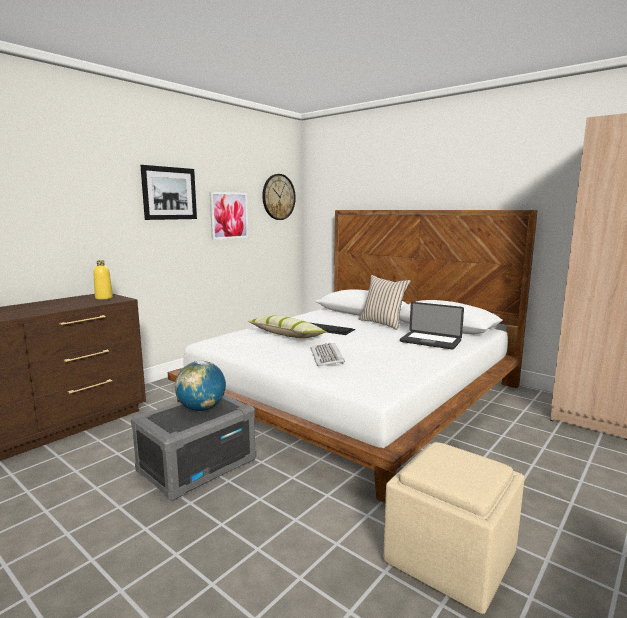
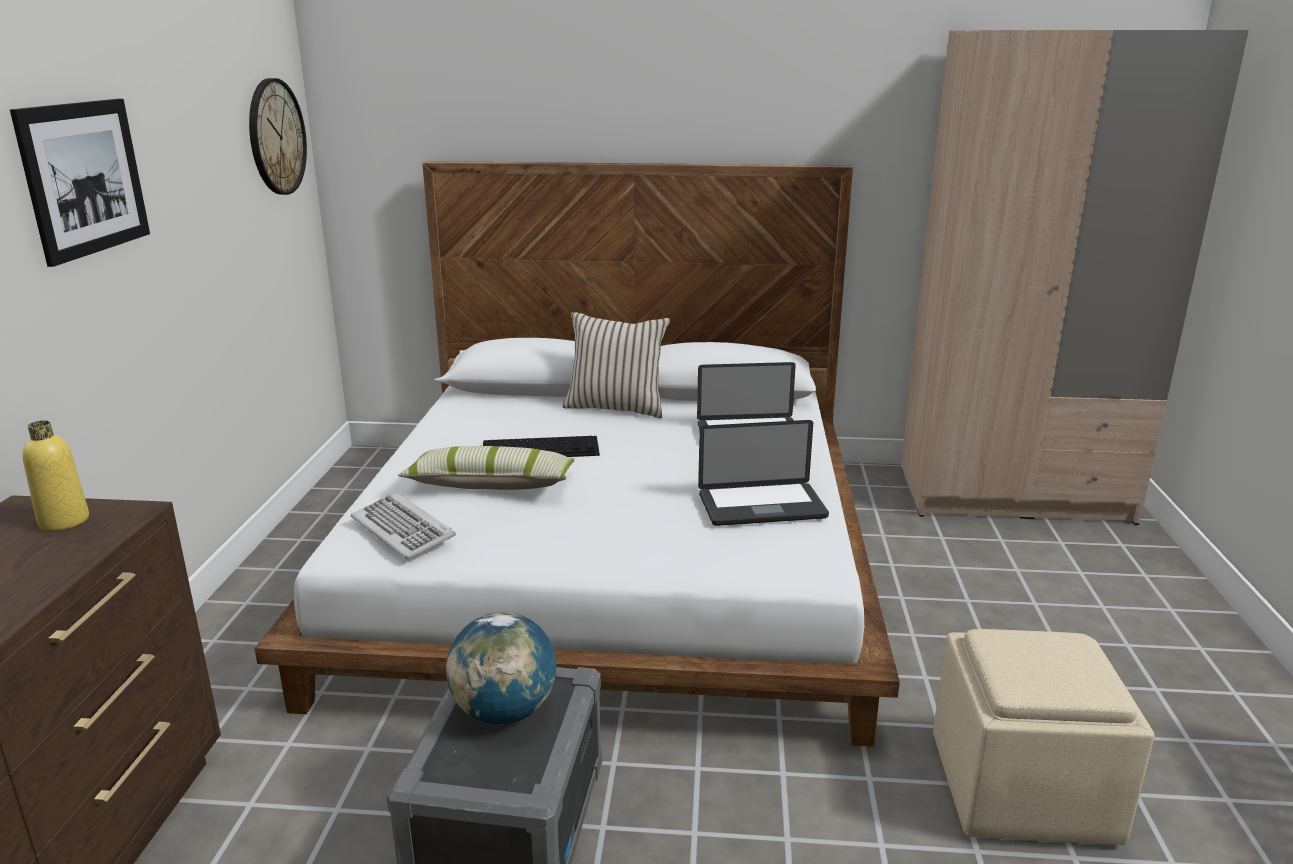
camera: 35 degrees left, 10 degrees up
(229, 215) = (202, 207): picture -> none
(327, 357) = (640, 518): keyboard -> keyboard (404, 529)
(389, 365) = (762, 506): none -> laptop

